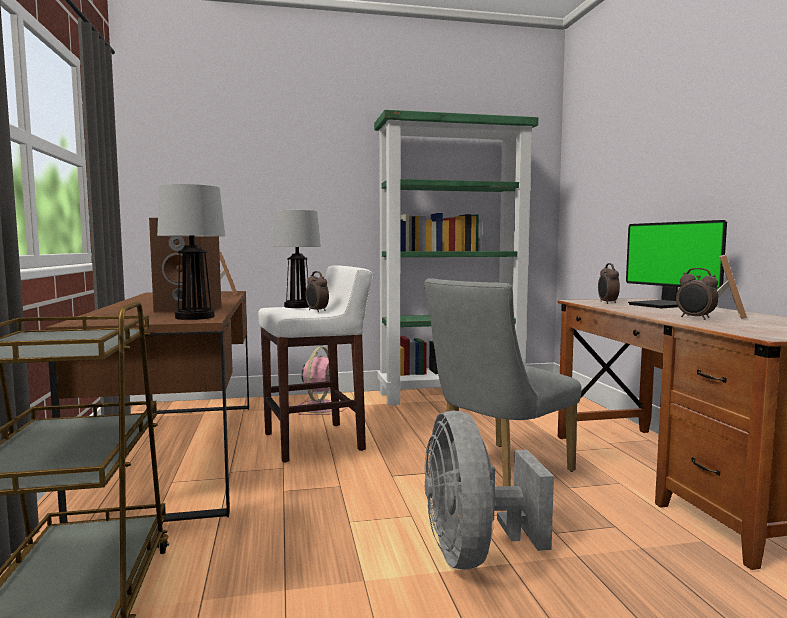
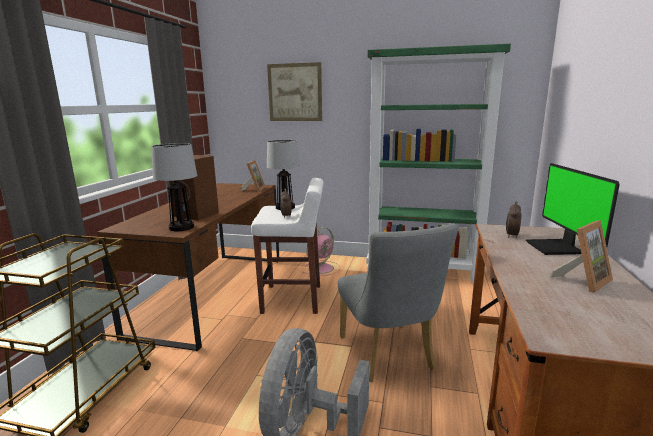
camera: 25 degrees right, 10 degrees up
(266, 164) = (295, 92): none -> picture
(497, 472) = (389, 356): grey chair -> grey chair turned 90 degrees counterclockwise
(695, 318) = (540, 283): alarm clock -> none

